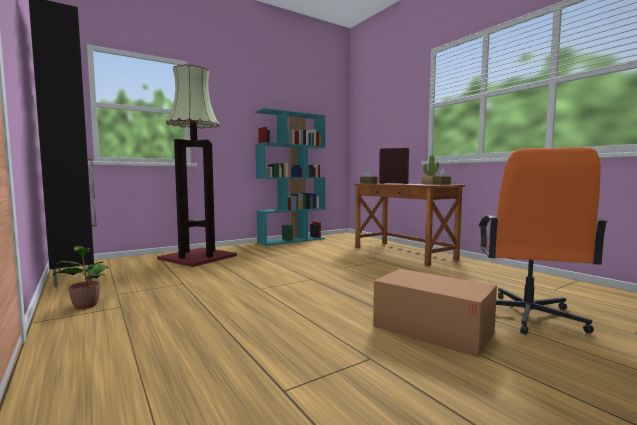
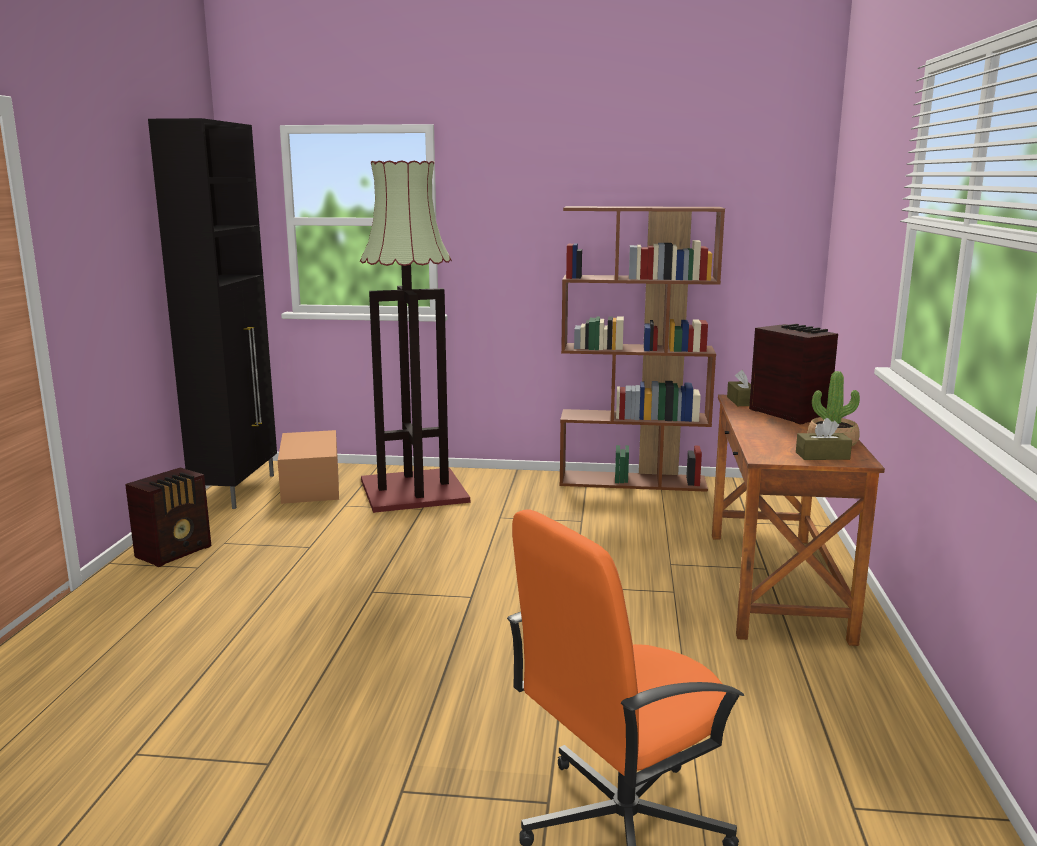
camera: 40 degrees right, 10 degrees up
(85, 305) = (175, 552): potted plant -> radio
(292, 240) = (633, 481): turquoise bookcase -> brown bookcase
(432, 329) = (422, 766): cardboard box -> cardboard box (311, 485)

